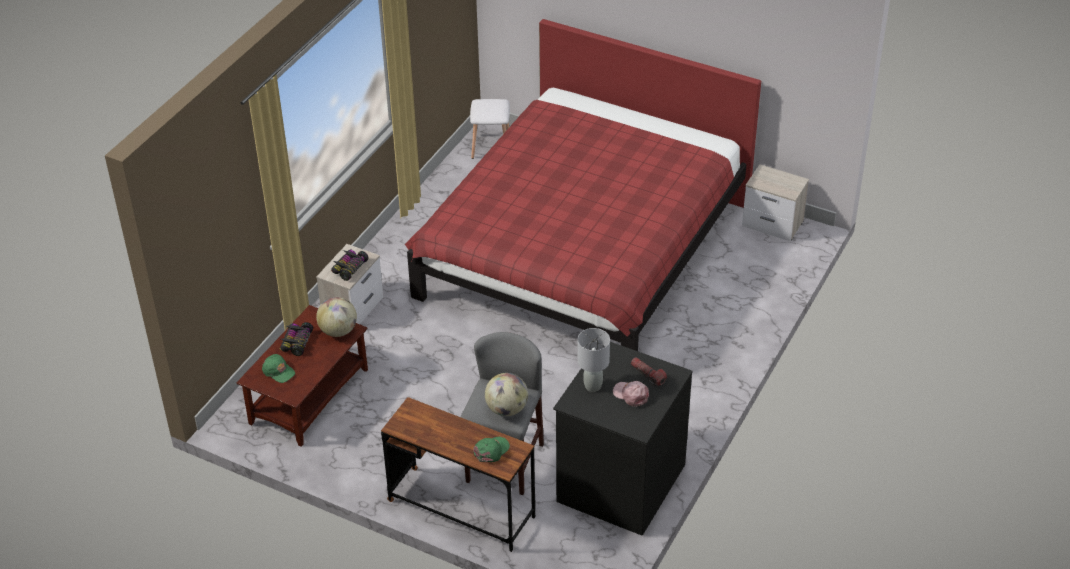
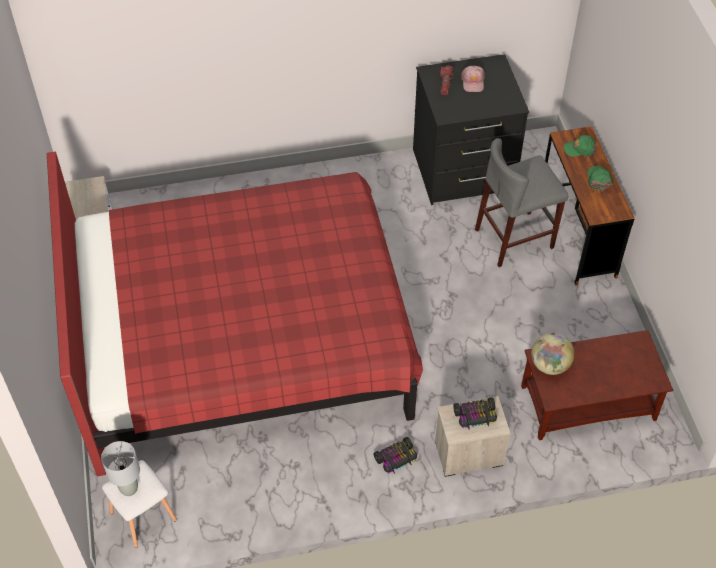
camera: 130 degrees left, 10 degrees up
(278, 371) = (631, 370): green cap -> green cap (599, 179)
(296, 342) = (592, 384): toy car -> toy car (396, 459)
(507, 409) = (533, 170): globe -> none
(593, 386) = (487, 103): grey table lamp -> grey table lamp (129, 489)

